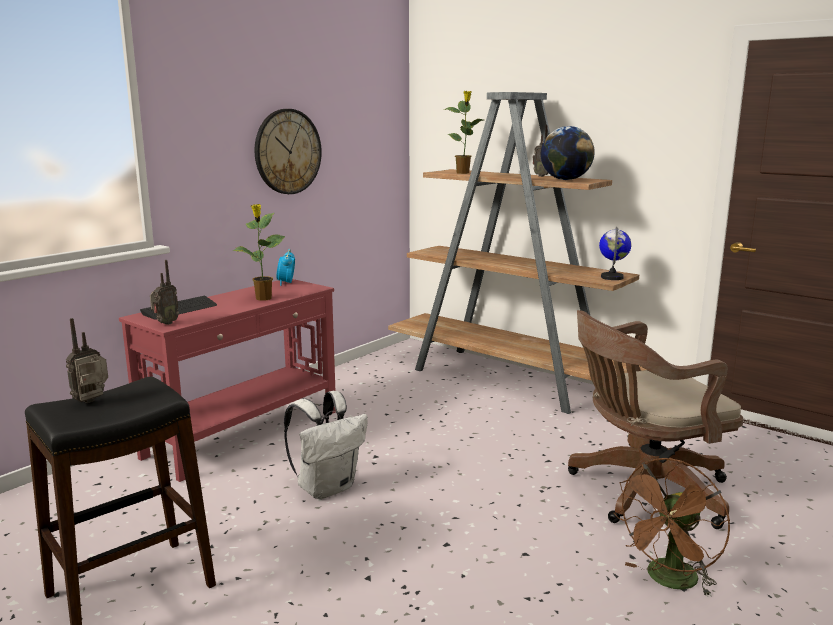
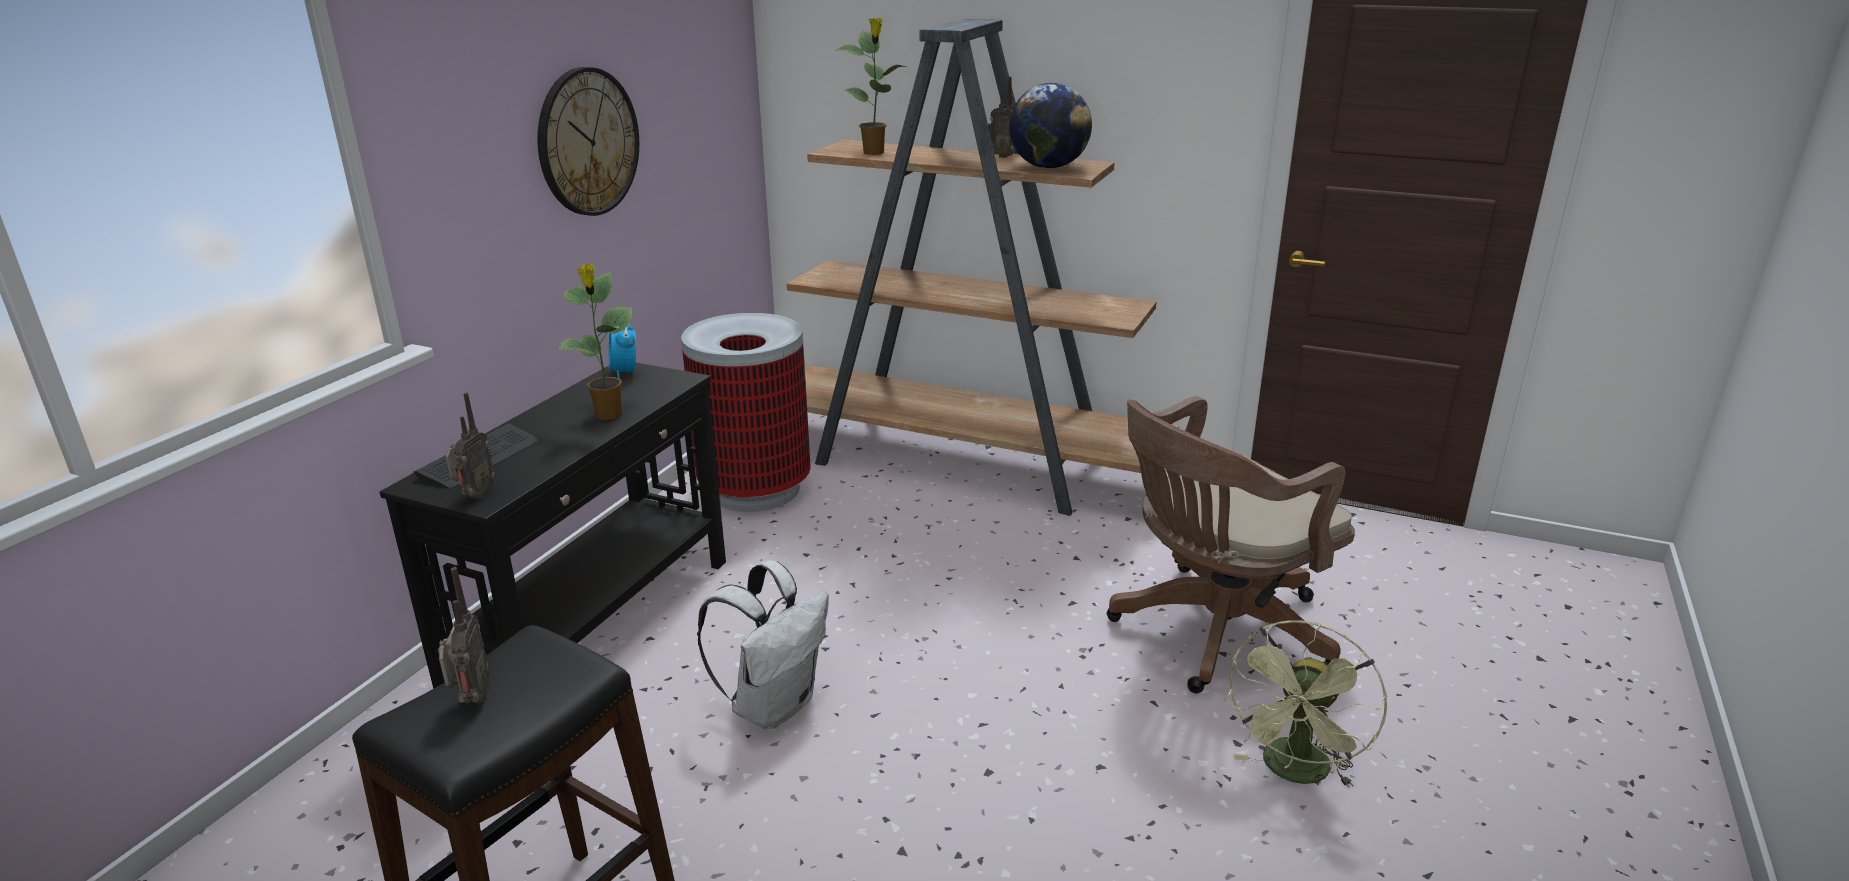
camera: 15 degrees left, 10 degrees up
(93, 401) = (471, 700): radio -> radio turned 150 degrees clockwise
(245, 433) = (597, 626): red console table -> black console table
(372, 379) = (756, 490): none -> trash can
(612, 277) = (1123, 312): globe -> none
(668, 581) = (1295, 773): brown fan -> green fan

